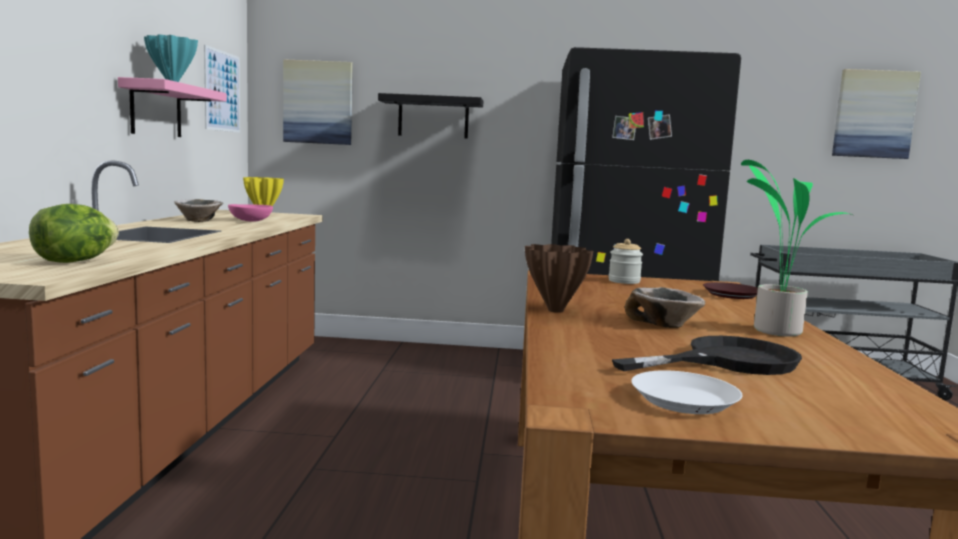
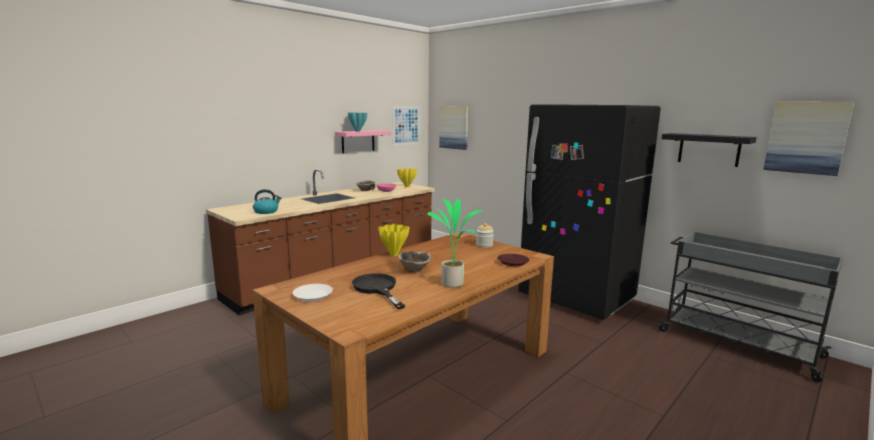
camera: 40 degrees right, 5 degrees up
(75, 261) = (266, 211): lettuce -> kettle
(433, 117) = (503, 136): black shelf -> black shelf (709, 149)
(554, 310) = (394, 254): brown vase -> yellow vase
(726, 361) = (377, 289): black frying pan -> black frying pan turned 135 degrees counterclockwise

